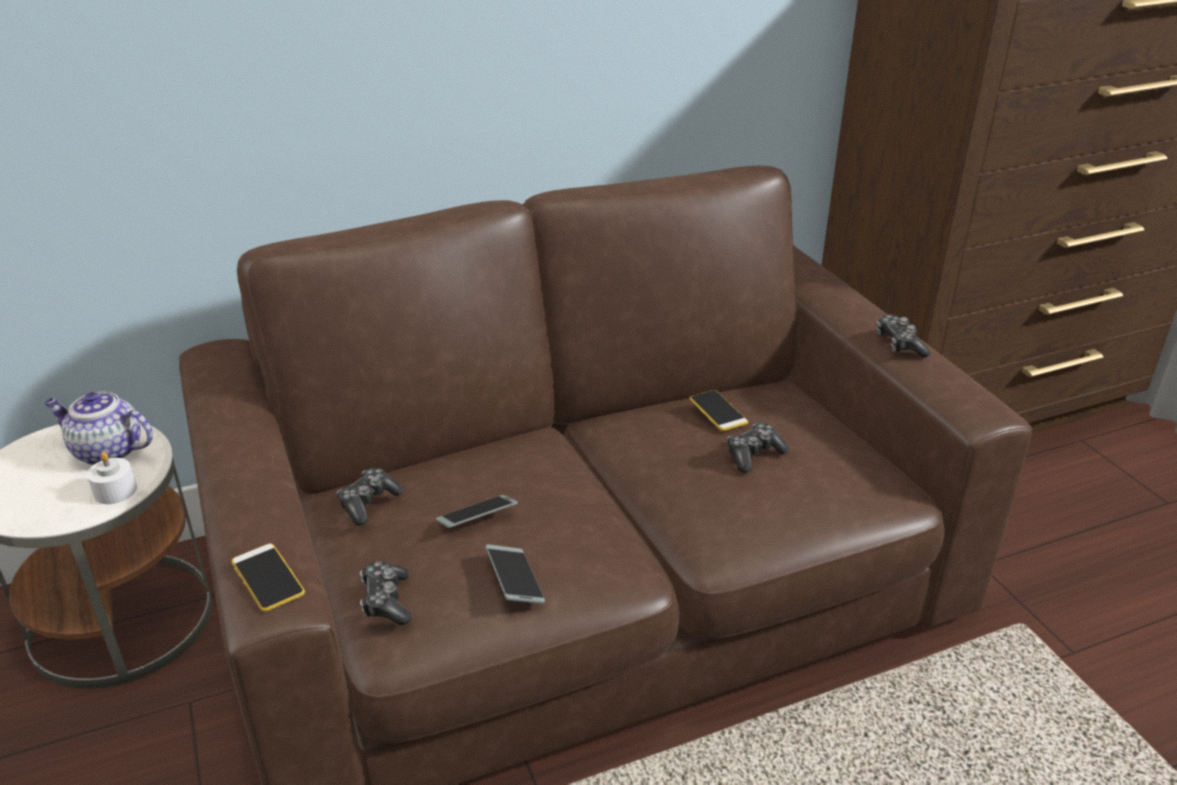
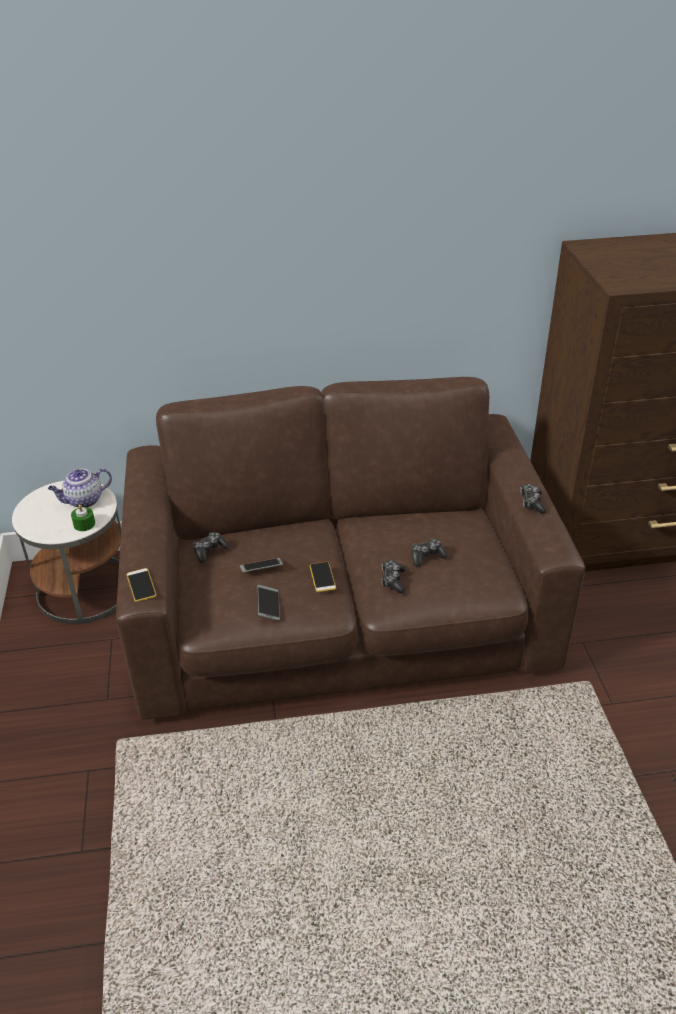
camera: 15 degrees right, 5 degrees up
(106, 452) = (83, 501): teapot -> teapot turned 60 degrees counterclockwise
(115, 491) = (84, 524): white candle -> green candle
(386, 601) = (202, 605): game controller -> game controller (393, 580)
(718, 411) = (421, 526): phone -> phone (322, 577)

